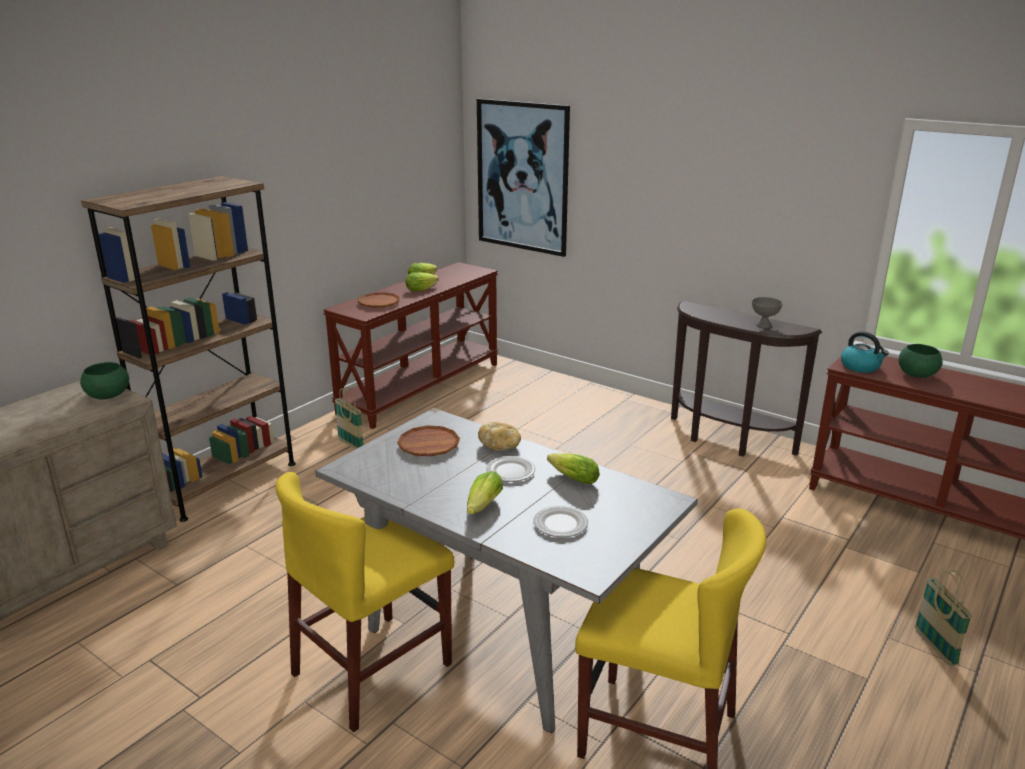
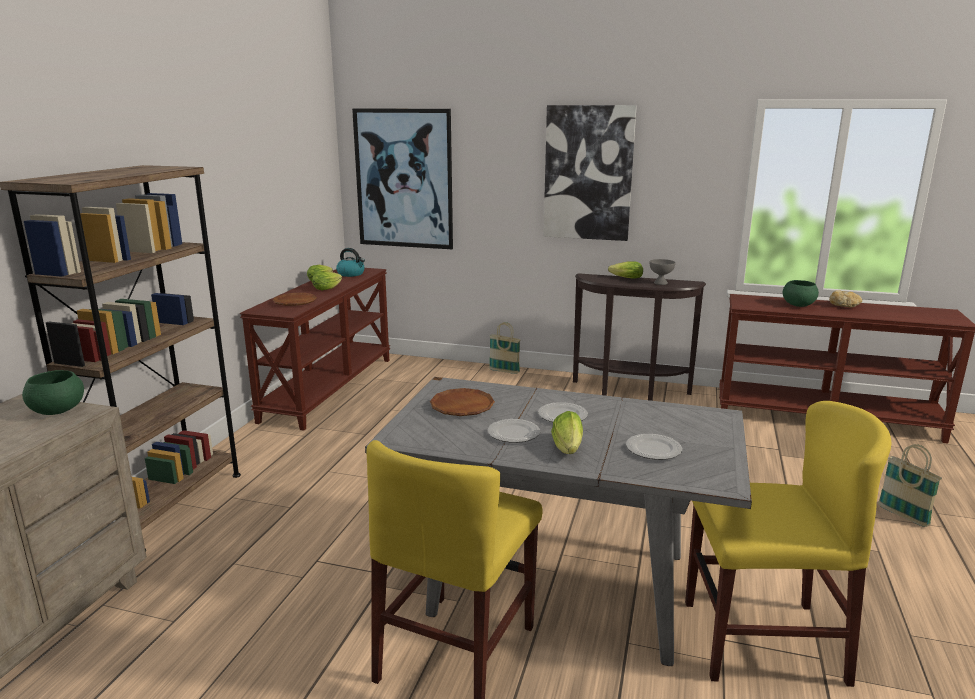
camera: 20 degrees left, 5 degrees down
(351, 444) = (290, 447): basket -> basket (504, 371)
(449, 482) = (514, 434): none -> plate
(500, 445) = (530, 397): bread -> bread (844, 306)
(571, 478) = (622, 412): lettuce -> lettuce (624, 278)
(707, 189) = (588, 173): none -> picture
(861, 367) = (754, 304): kettle -> kettle (351, 274)

